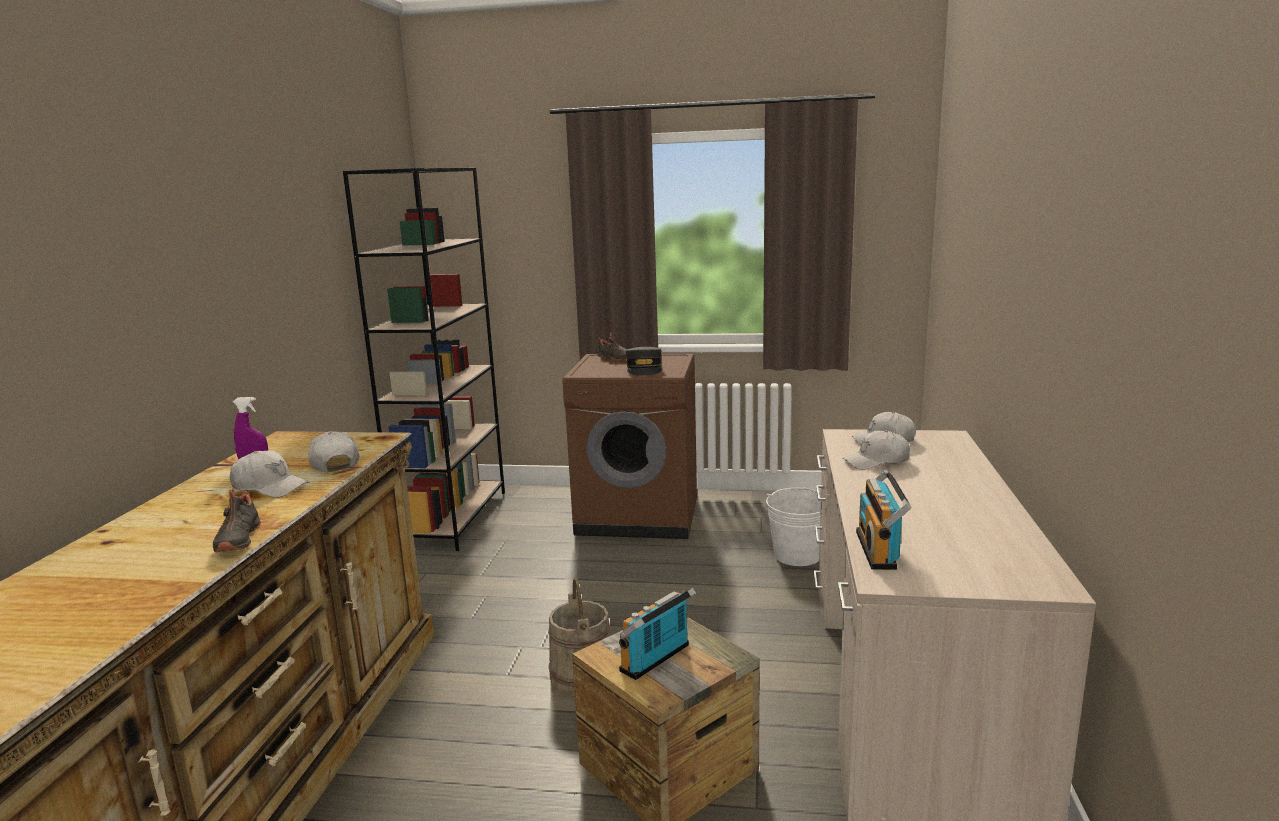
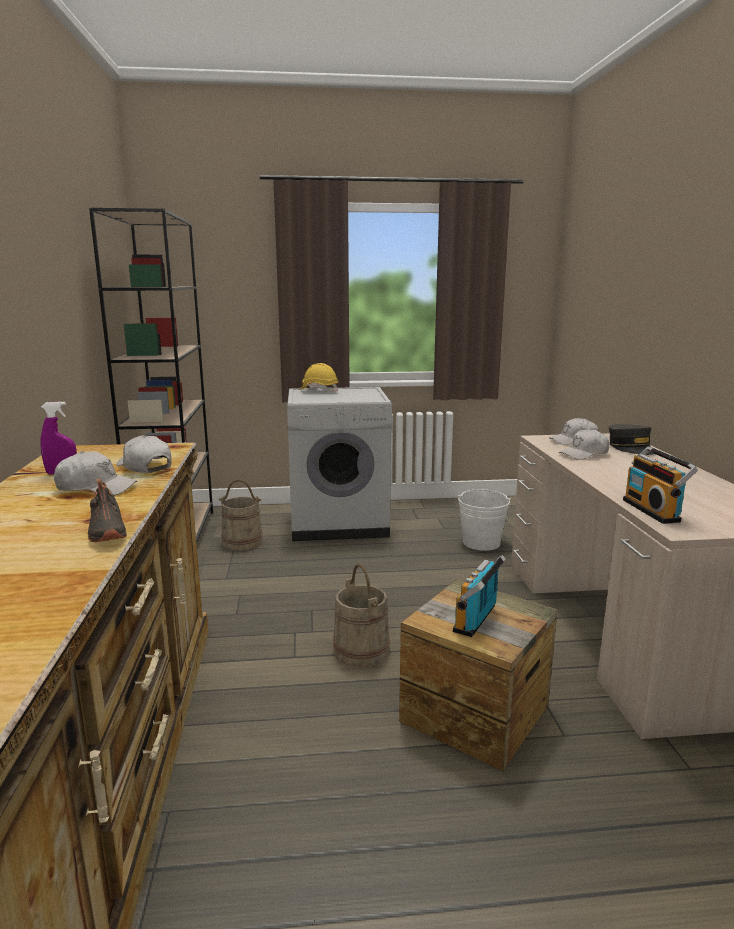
camera: 15 degrees left, 0 degrees up
(519, 532) = (242, 542): none -> beige bucket
(615, 358) = (318, 391): black shoe -> yellow hard hat
(638, 518) = (339, 524): brown washing machine -> white washing machine
(644, 369) = (352, 397): grey cap -> grey cap (631, 448)

